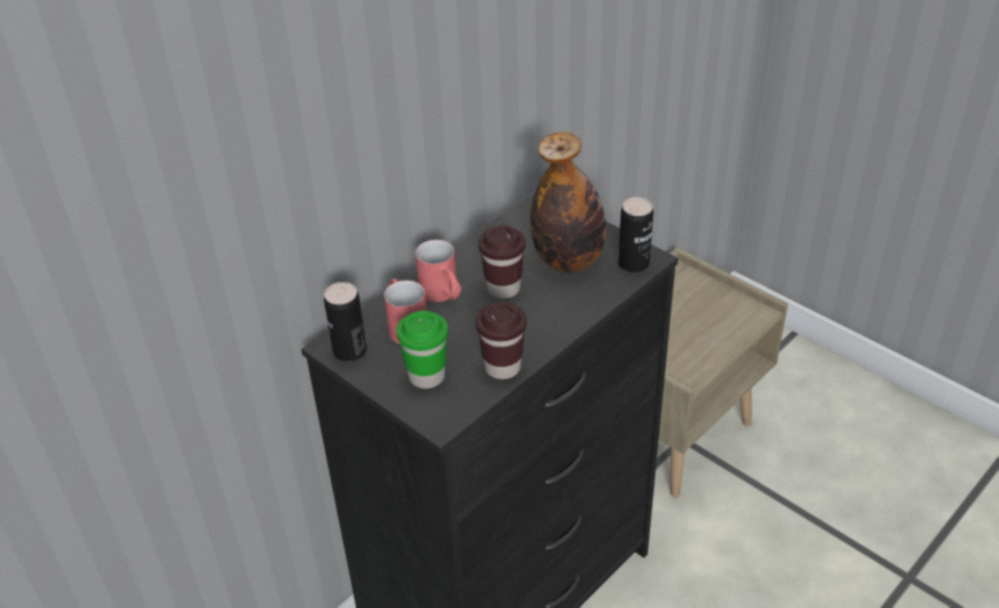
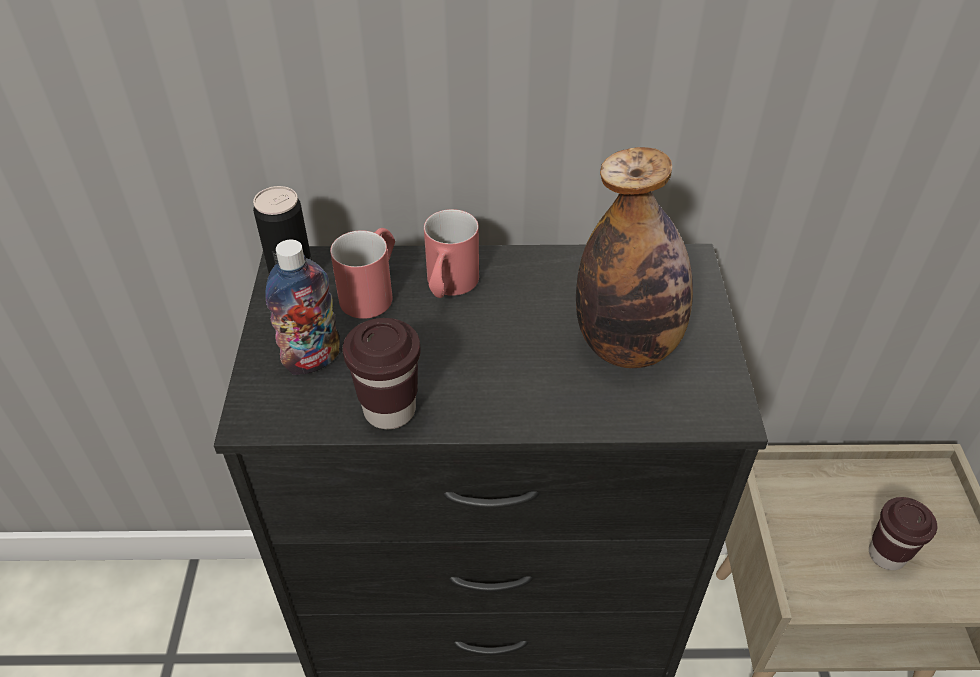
camera: 45 degrees right, 5 degrees up
(427, 376) = (312, 359): green cup -> bottle
(503, 288) = (515, 324): brown cup -> brown cup (886, 555)
(633, 264) = (698, 406): can -> none

